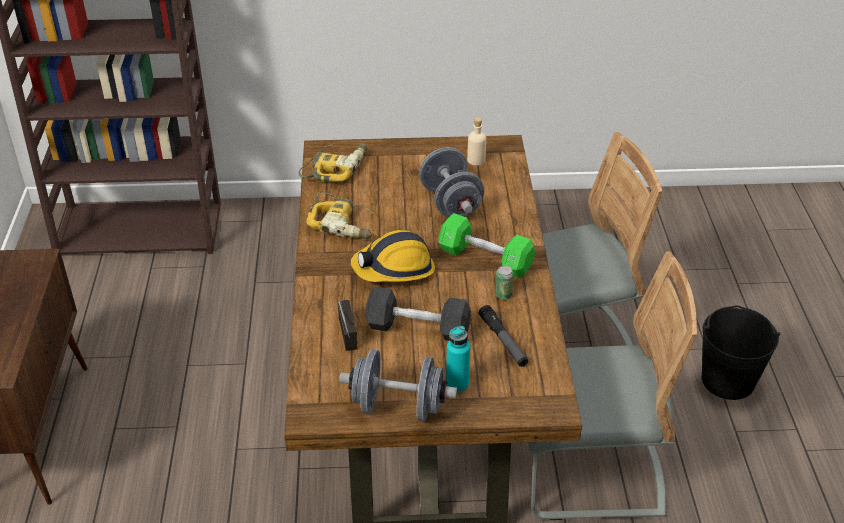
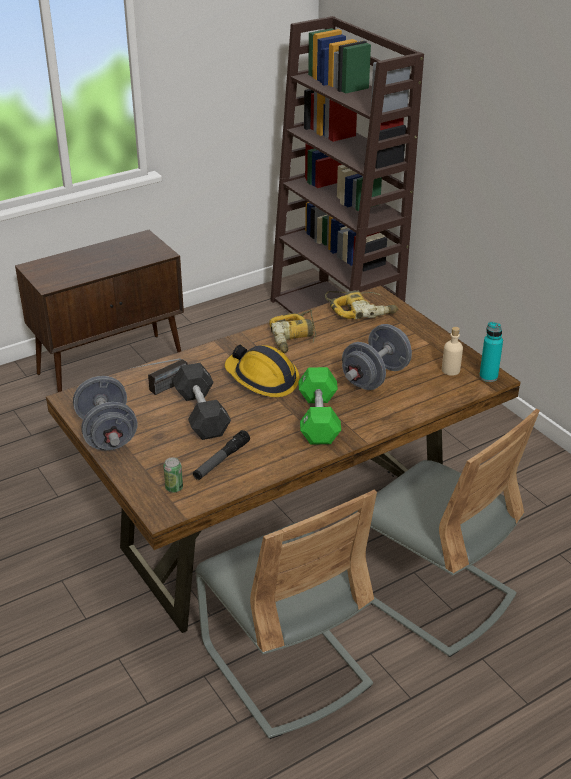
camera: 60 degrees right, 5 degrees down
(457, 384) = (152, 454): turquoise bottle -> turquoise bottle (488, 377)
(503, 295) = (280, 442): can -> can (174, 488)
(728, 380) = (496, 736): black bucket -> none

